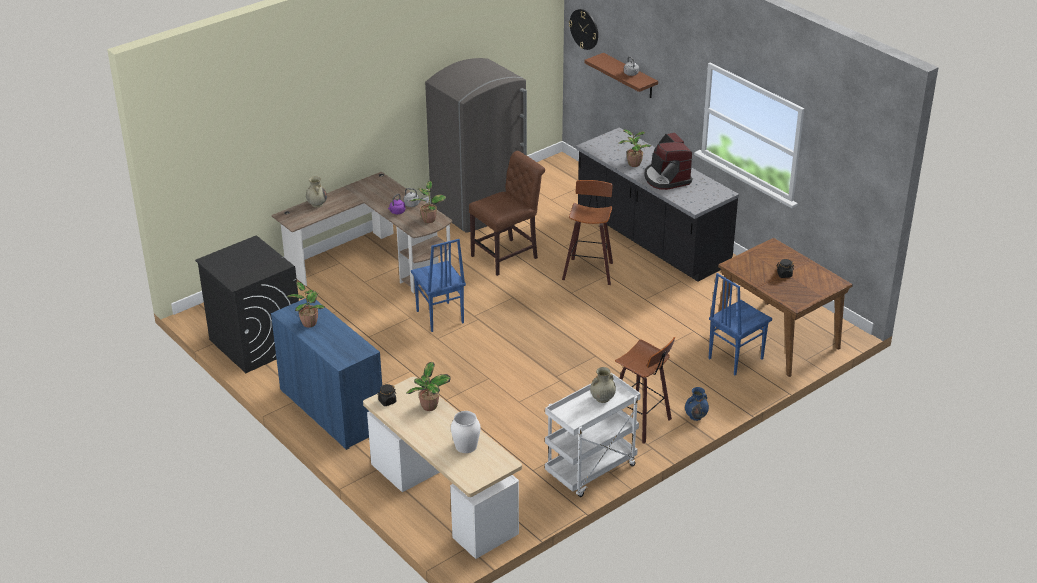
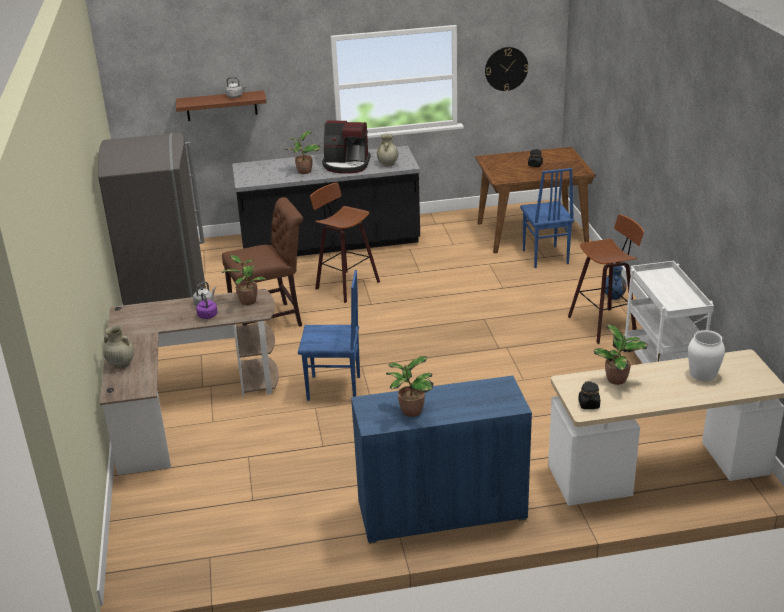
camera: 60 degrees left, 5 degrees down
(255, 343) = (248, 540): black washing machine -> none
(508, 256) = (271, 320): brown chair -> brown chair turned 75 degrees clockwise
(584, 29) = (140, 85): wall clock -> wall clock (506, 68)
(602, 398) = (662, 284): beige vase -> beige vase (388, 164)

